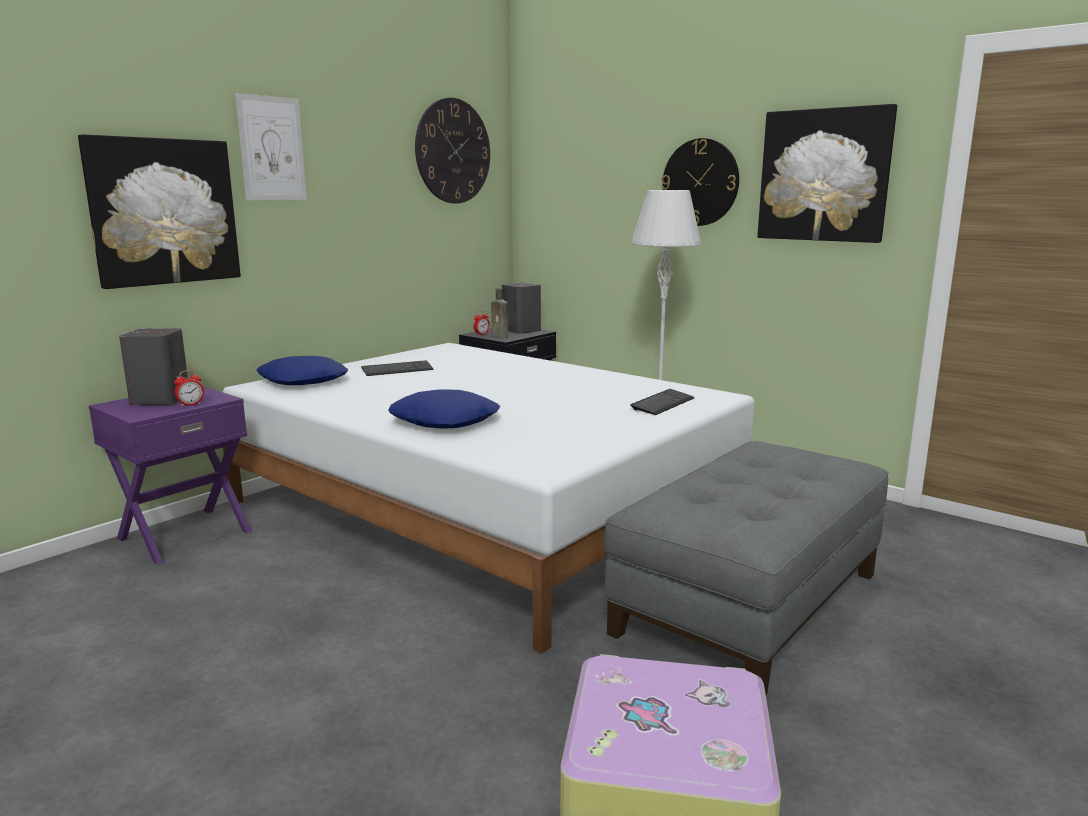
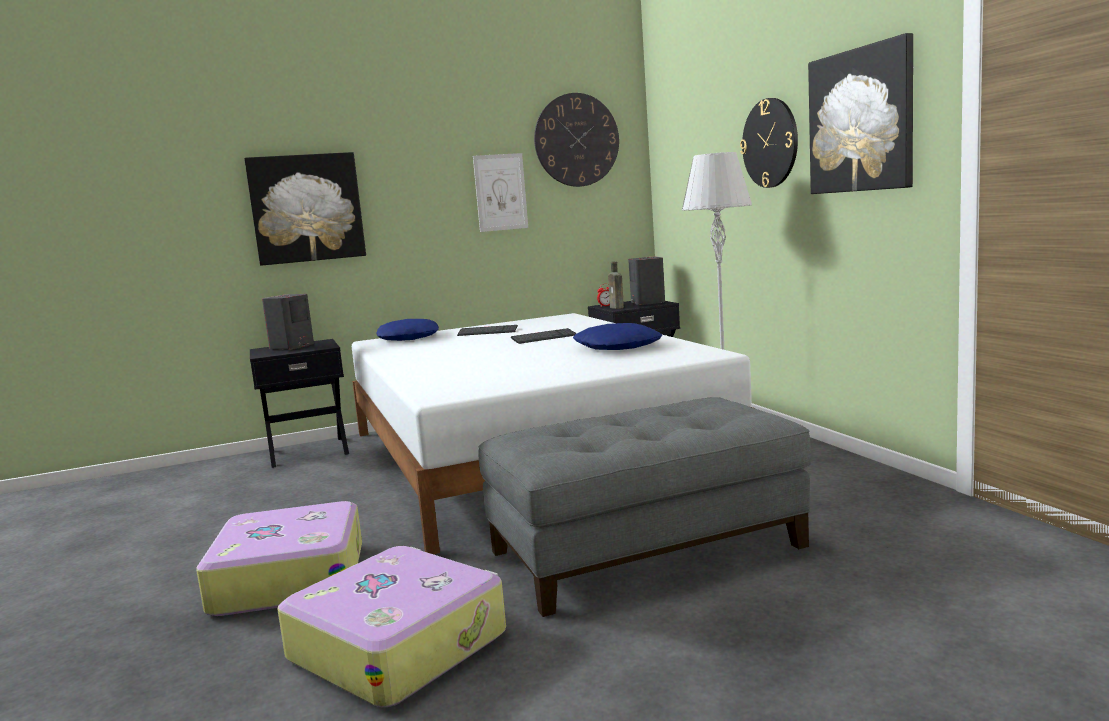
camera: 30 degrees right, 5 degrees down
(184, 534) = (308, 451): purple nightstand -> black nightstand
(190, 404) = (302, 350): alarm clock -> none
(272, 148) = (395, 154): picture -> picture (500, 192)
(407, 721) = (289, 577): none -> suitcase
(445, 420) = (445, 365): blue pillow -> blue pillow (618, 347)
(662, 404) = (643, 359): keyboard -> keyboard (544, 338)

